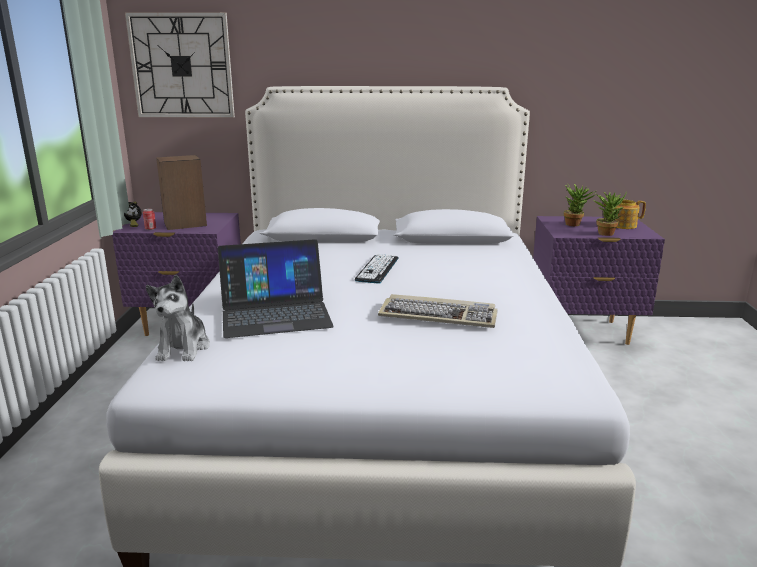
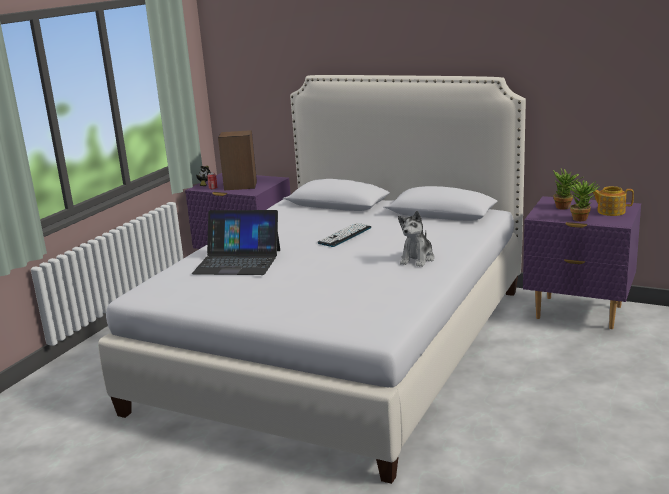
camera: 25 degrees right, 0 degrees up
(182, 66) = (248, 57): wall clock -> none
(183, 348) = (166, 278): plush toy -> plush toy (417, 259)
(439, 315) = (347, 275): keyboard -> none

